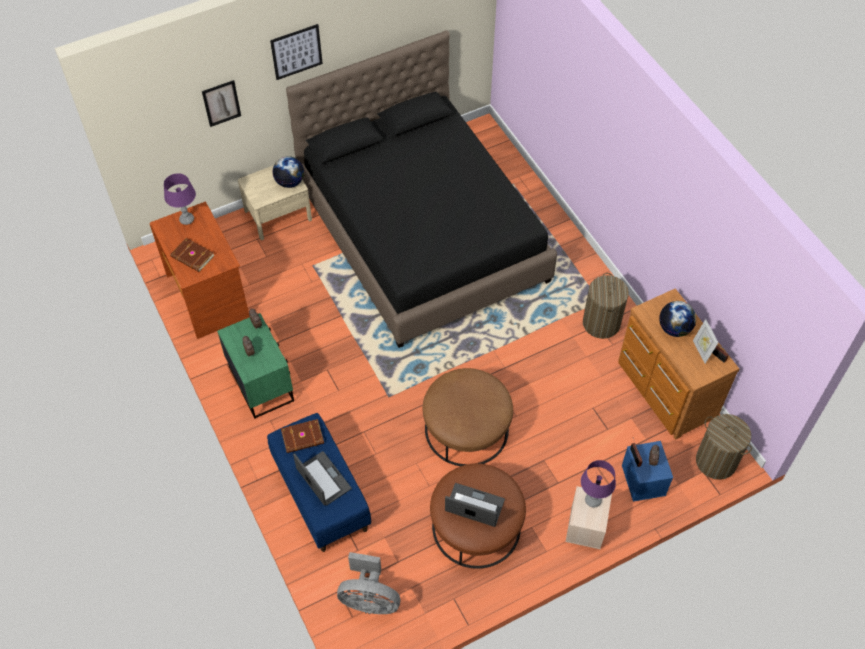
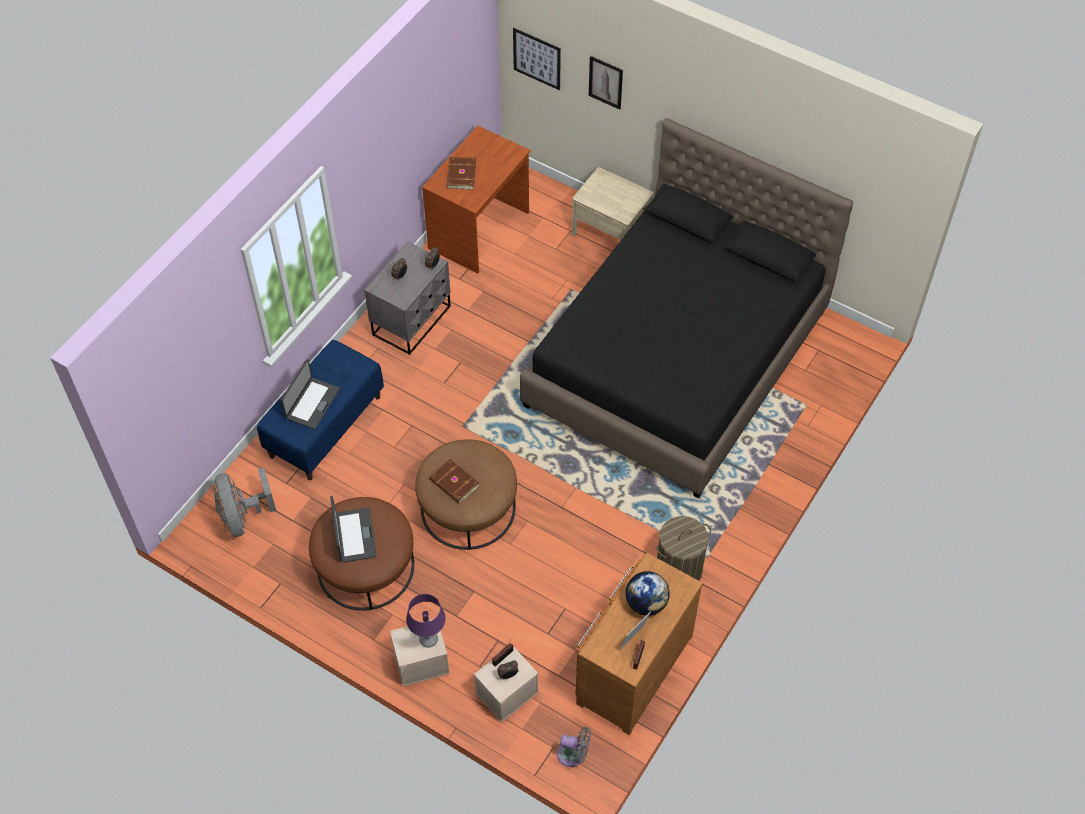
camera: 60 degrees right, 0 degrees up
(187, 219) = (499, 148): purple table lamp -> none
(262, 383) = (412, 321): green nightstand -> grey nightstand
(290, 182) = (625, 207): globe -> none
(296, 52) = (690, 93): picture -> picture (537, 58)
(303, 438) = (345, 366): brown book -> brown book (454, 483)
(642, 479) = (507, 692): blue storage box -> beige storage box
(716, 461) = (573, 755): laundry basket -> grey fan

